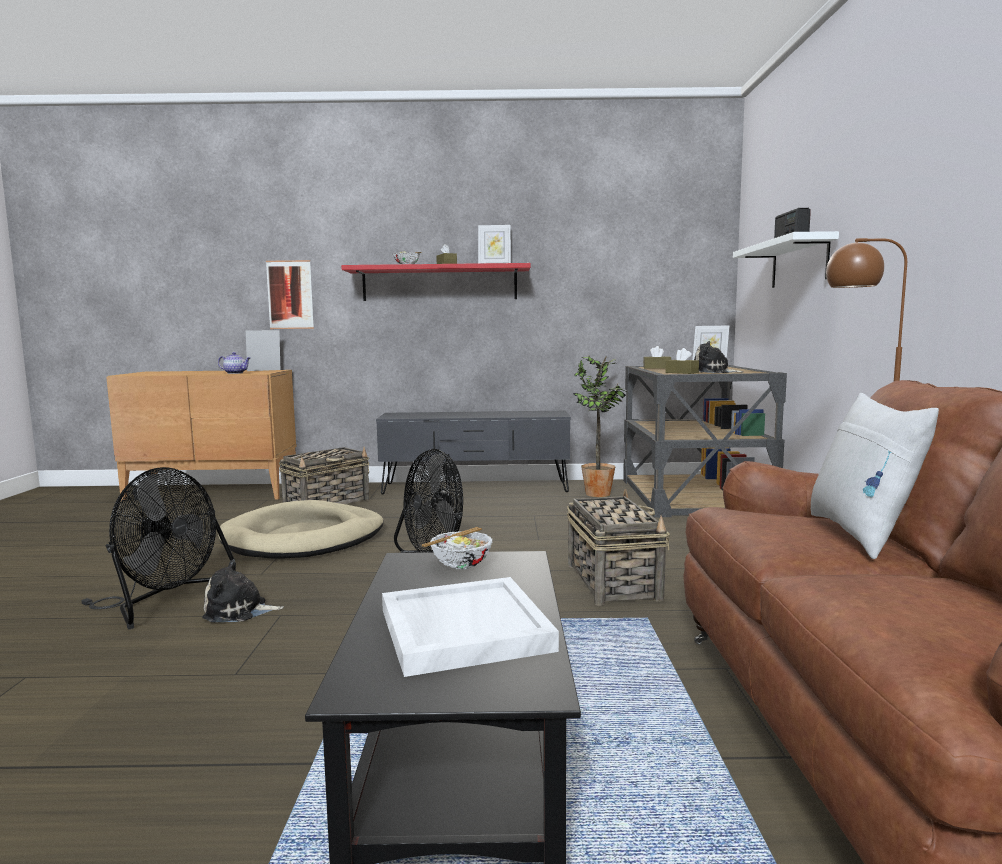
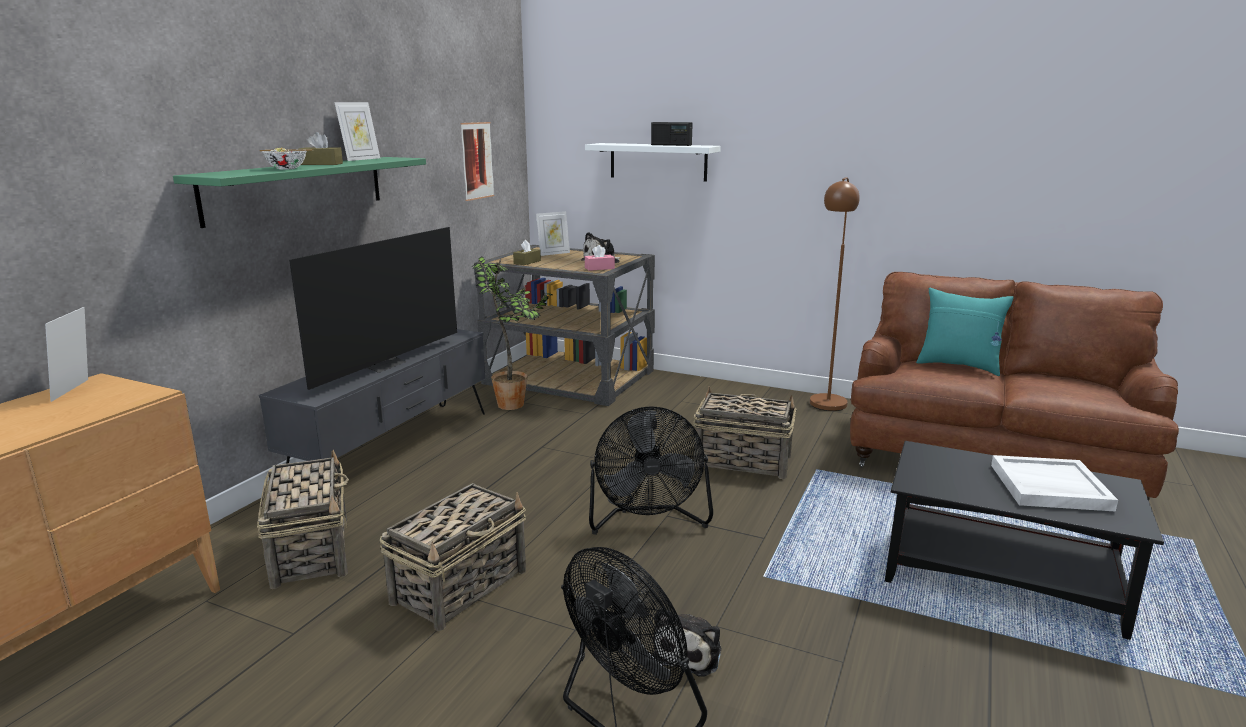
camera: 65 degrees left, 10 degrees up
(236, 373) = (100, 411): teapot -> none
(290, 295) = (71, 234): picture -> picture (477, 161)
(304, 537) = (461, 586): beige dog bed -> basket
(439, 284) = (297, 188): red shelf -> green shelf
(461, 565) = (930, 469): bowl -> none
(464, 415) = (383, 365): none -> television
(681, 373) = (599, 268): brown tissue box -> pink tissue box
(861, 535) = (958, 366): grey pillow -> turquoise pillow

